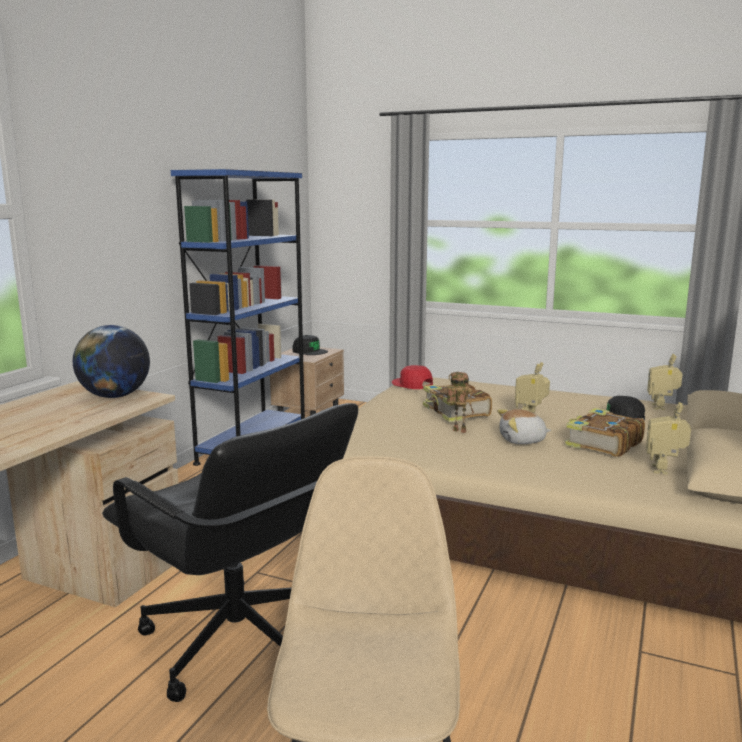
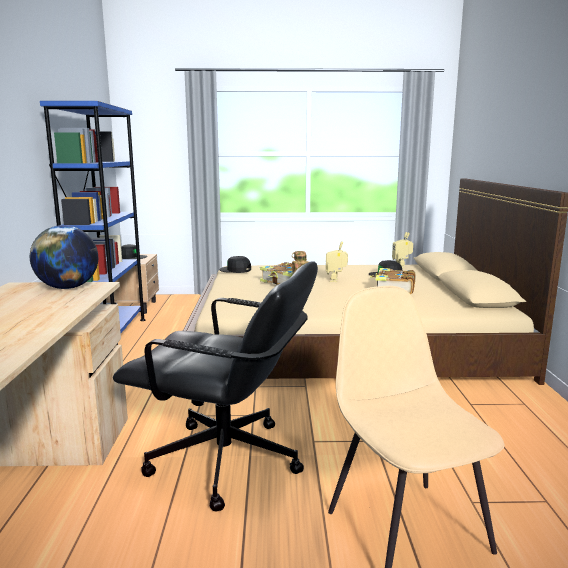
camera: 25 degrees left, 0 degrees up
(412, 384) = (235, 270): red cap -> black cap
(522, 440) = (346, 293): plush toy -> none
(664, 470) = (441, 297): toy robot -> none

